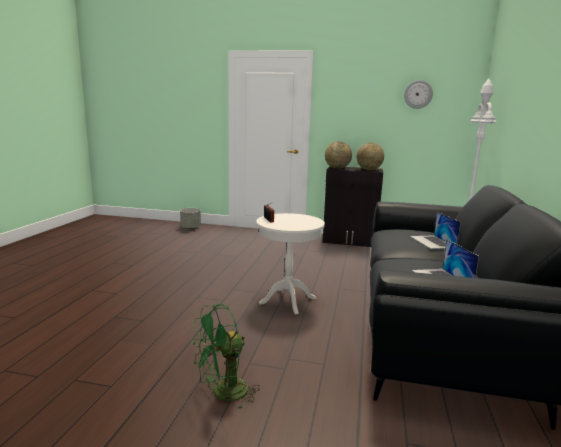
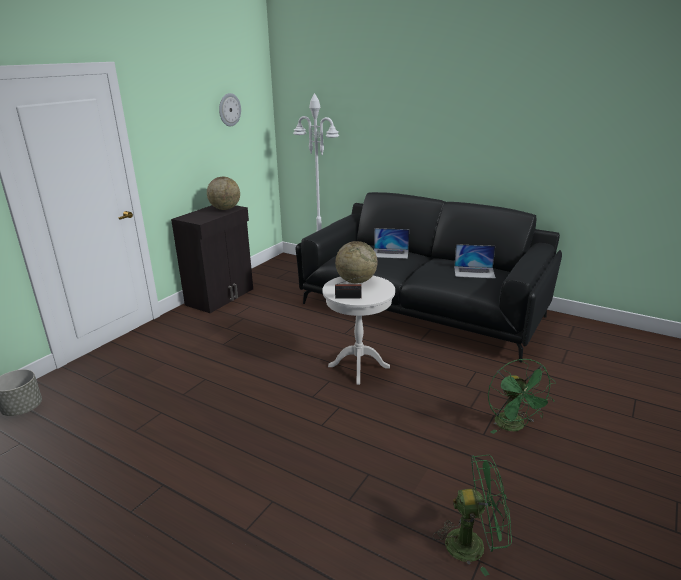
camera: 70 degrees left, 10 degrees up
(55, 372) = (473, 544): none -> green fan
(337, 168) = (199, 219): globe -> globe (356, 281)

